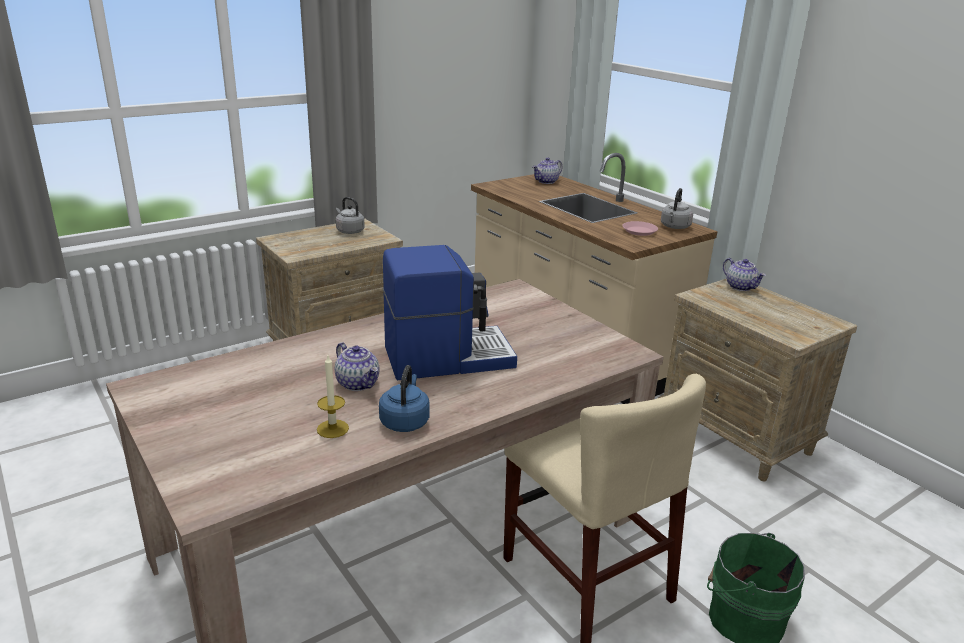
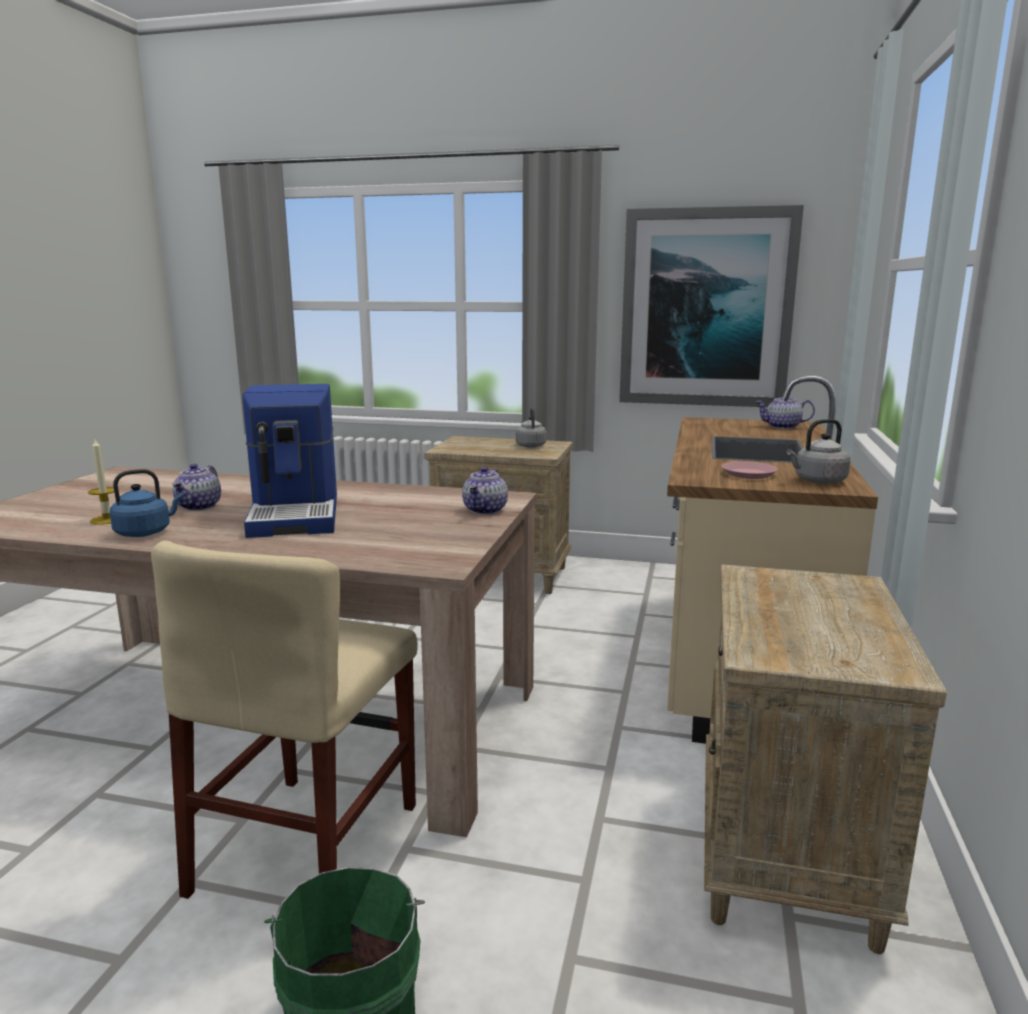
camera: 50 degrees right, 10 degrees down
(441, 88) = (706, 308): none -> picture
(447, 357) = (297, 514): coffee machine -> coffee machine turned 45 degrees clockwise
(741, 287) = (851, 588): teapot -> teapot (485, 510)

